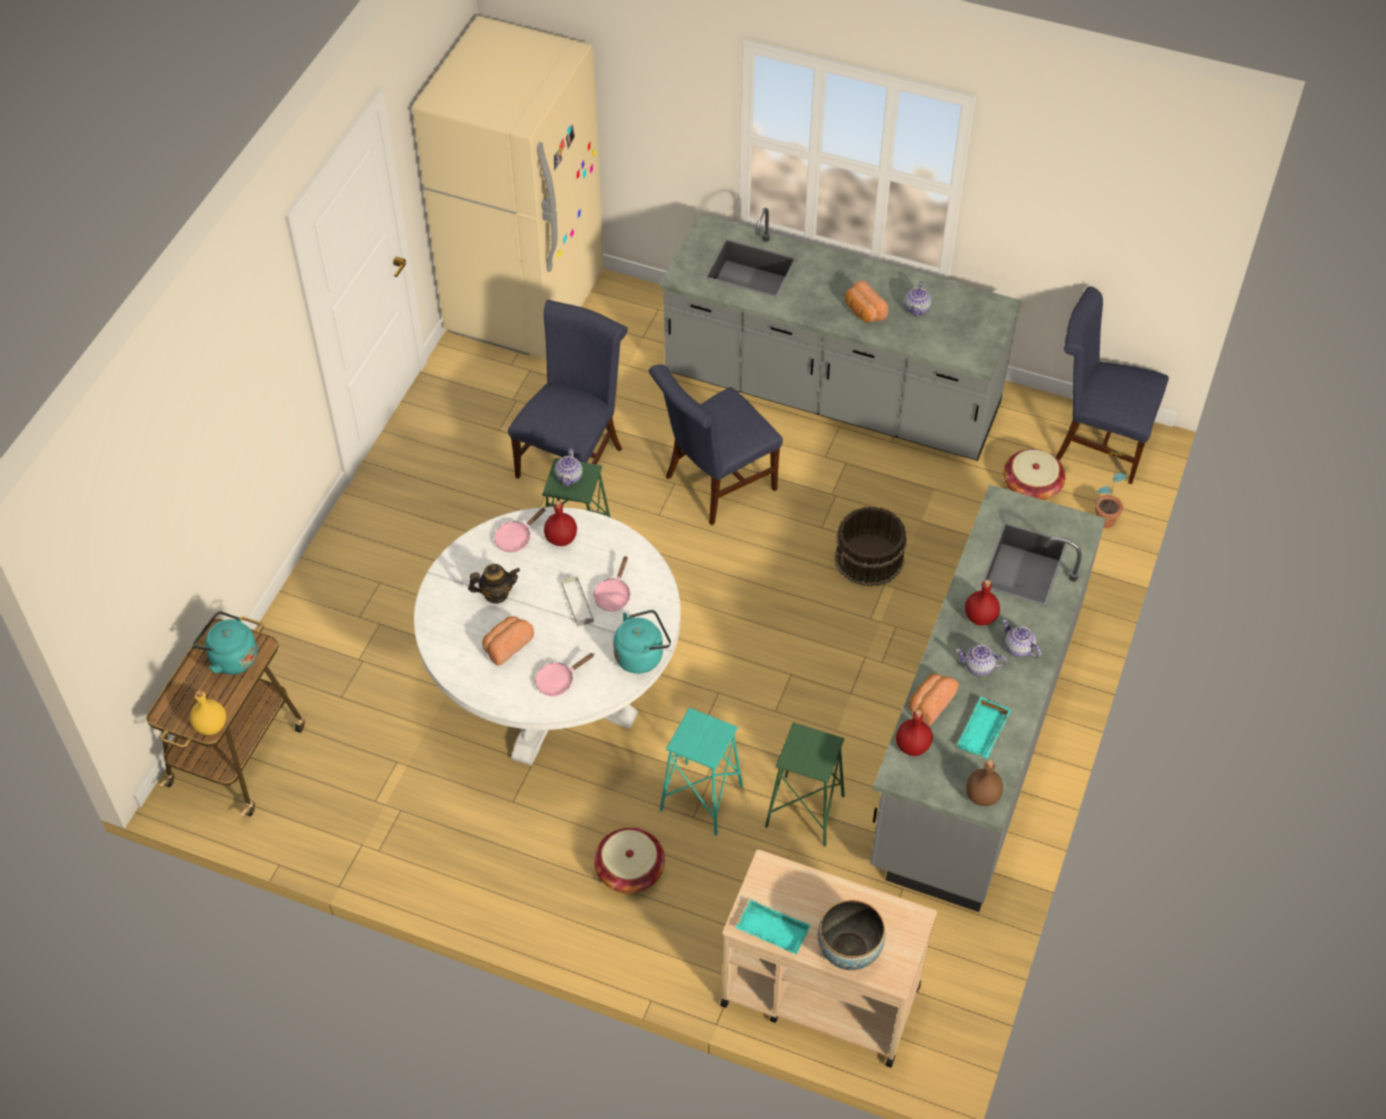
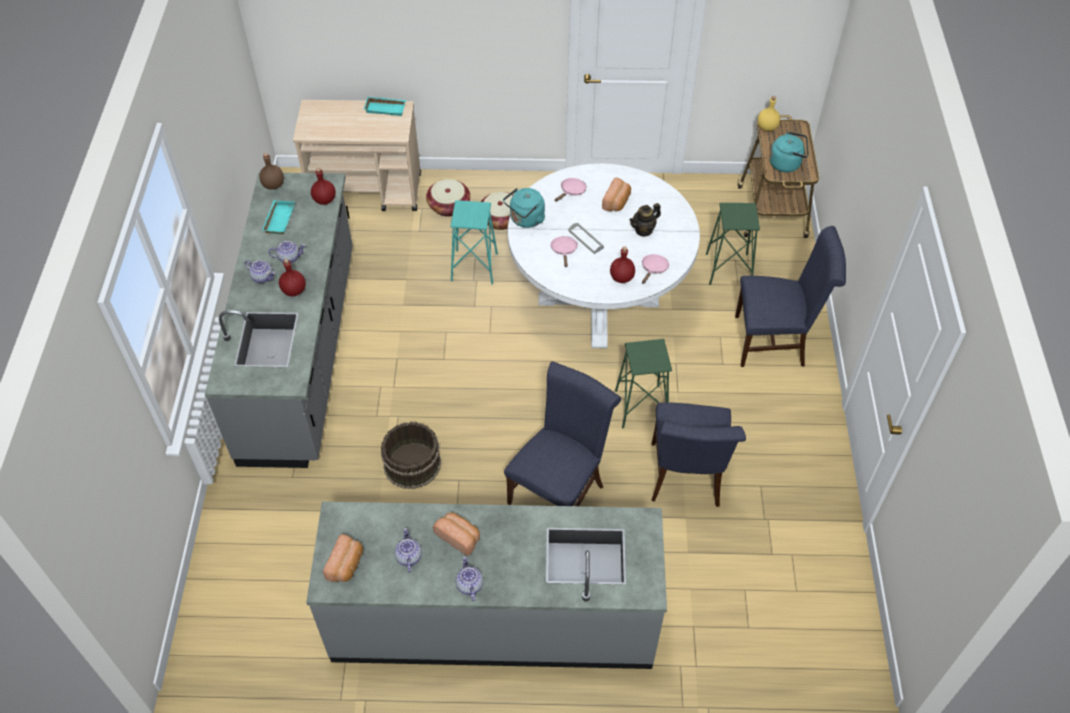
camera: 160 degrees right, 0 degrees up
(526, 303) = (822, 629): beige fridge -> none
(569, 477) = (651, 356): teapot -> teapot (469, 585)
(805, 810) = (405, 278): green stool -> green stool (728, 269)
(849, 951) = (339, 110): bowl -> none
(930, 704) = (318, 226): bread -> bread (346, 565)
(1031, 486) = (288, 576): basket -> basket (449, 206)
(1096, 442) = (233, 645): blue chair -> blue chair (775, 341)
(1104, 515) = (219, 567): potted plant -> none

